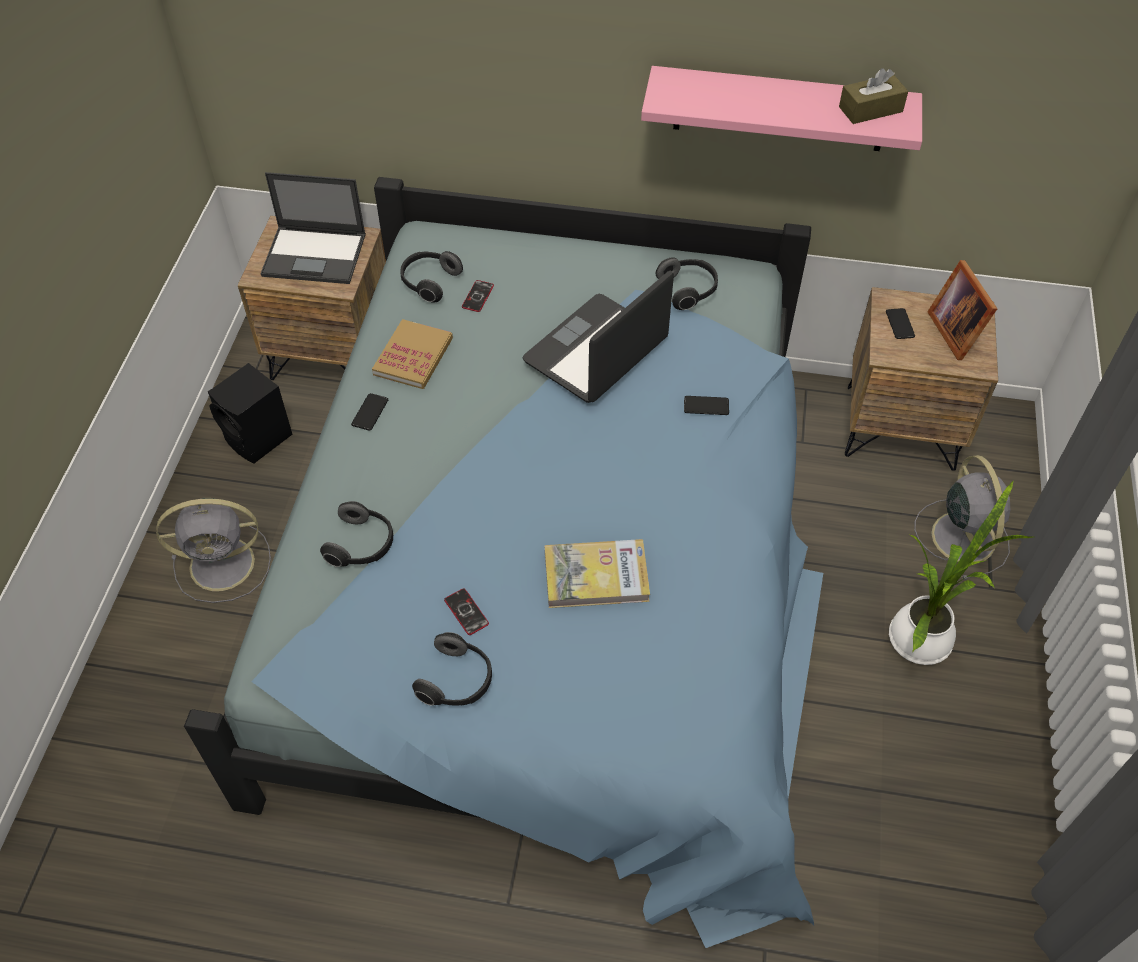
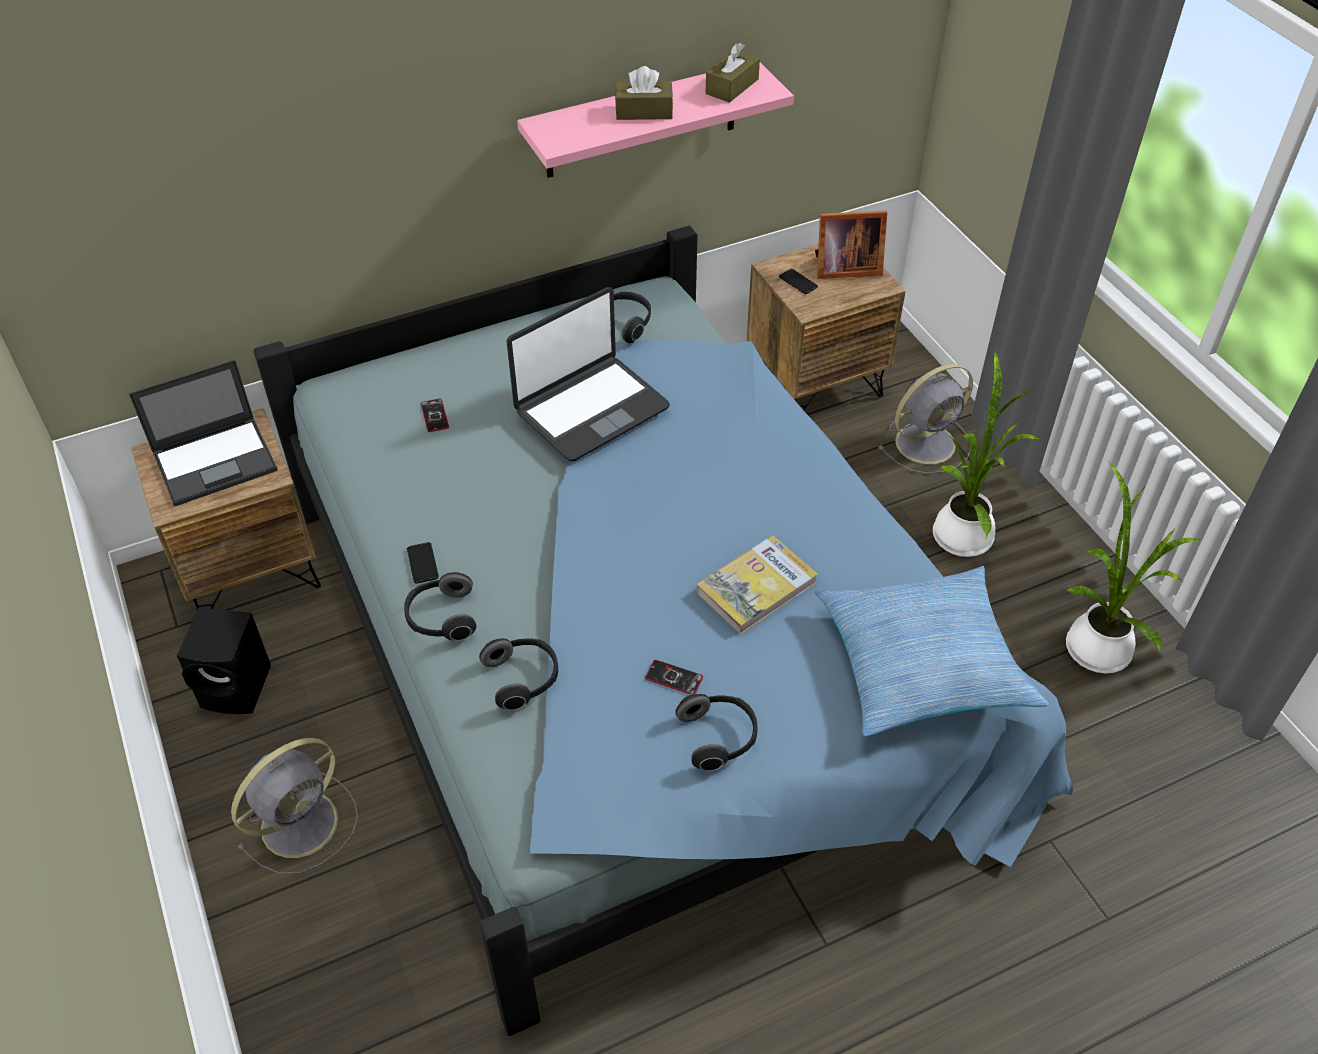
camera: 35 degrees left, 5 degrees down
(413, 356) = (420, 495): book -> none
(429, 282) = (376, 425): headphones -> headphones (441, 618)
(597, 351) = (591, 409): laptop -> laptop turned 135 degrees counterclockwise
(676, 723) = (922, 662): none -> pillow
(706, 406) = (722, 408): phone -> none
(766, 101) = (644, 111): none -> brown tissue box
(956, 331) = (844, 268): picture frame -> picture frame turned 45 degrees counterclockwise
(962, 535) = (927, 442): grey fan -> grey fan turned 105 degrees clockwise
(962, 810) = (1095, 645): none -> potted plant

